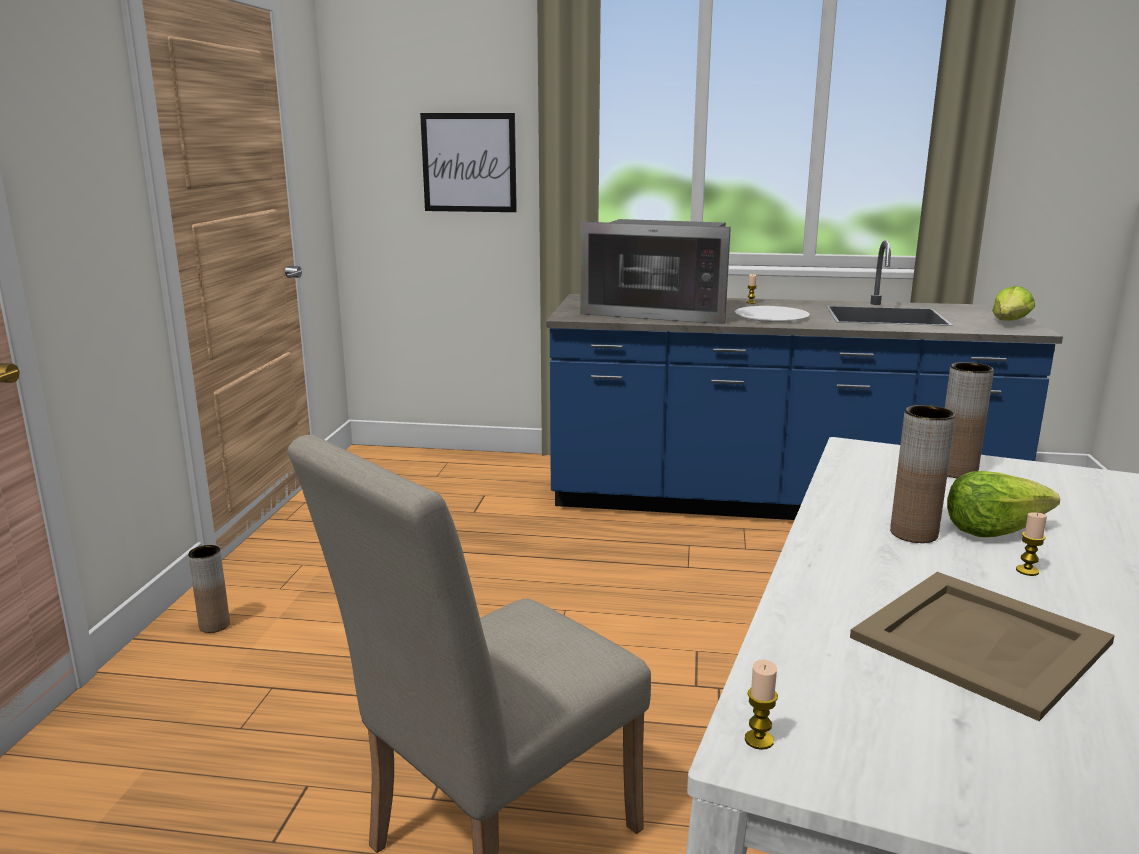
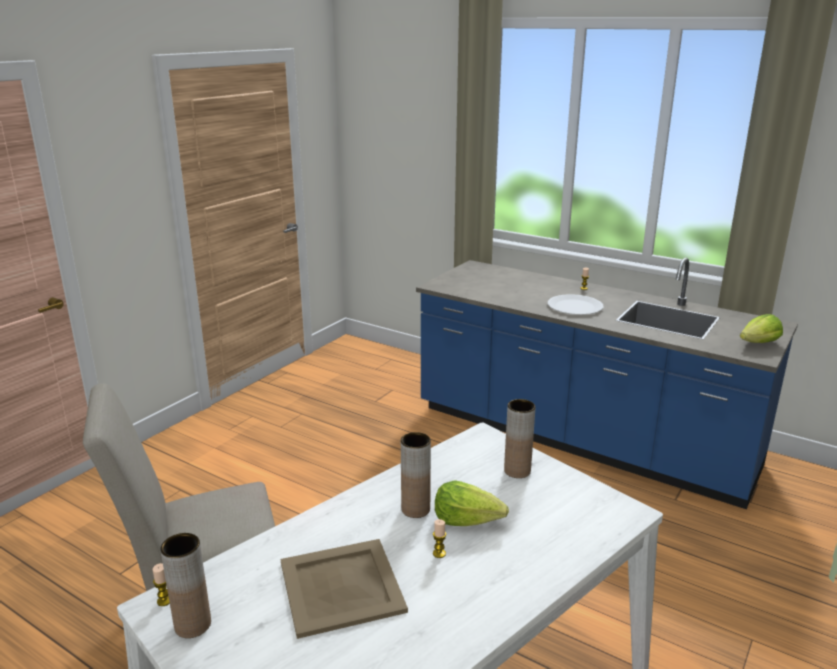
camera: 25 degrees right, 5 degrees up
(214, 625) = (182, 444): brown vase -> brown vase (193, 625)
(469, 163) = (418, 159): picture -> none
(660, 312) = (502, 289): microwave -> none

